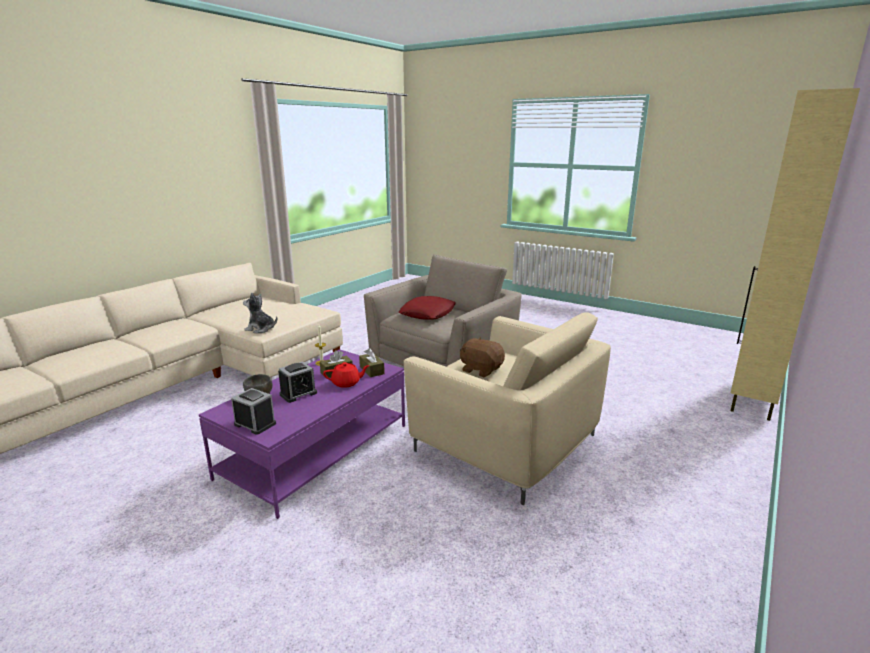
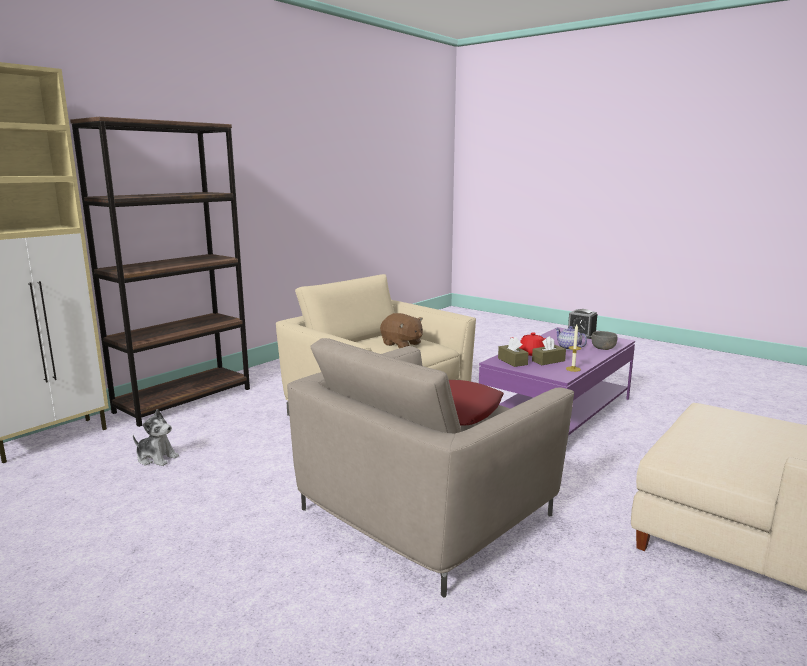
camera: 175 degrees left, 5 degrees down
(261, 329) = (721, 412): plush toy -> plush toy (156, 458)
(298, 394) = (568, 348): alarm clock -> teapot
(729, 452) = (184, 400): none -> brown bookcase

